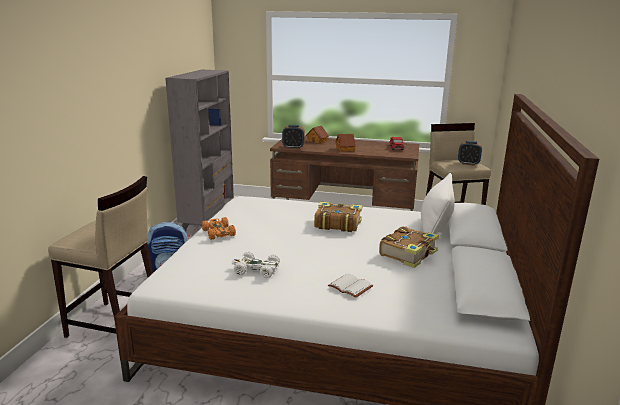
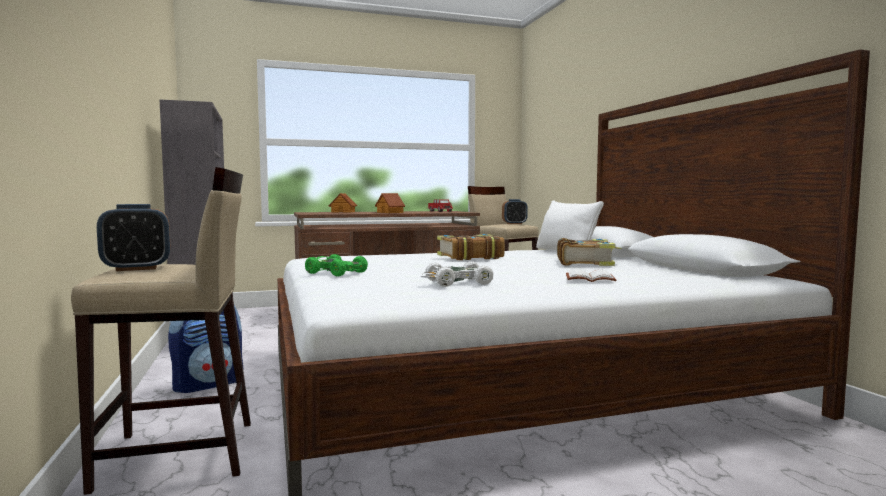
camera: 30 degrees left, 15 degrees down
(218, 232) = (335, 273): orange toy car -> green toy car
(293, 147) = (326, 213): alarm clock -> alarm clock (136, 268)

